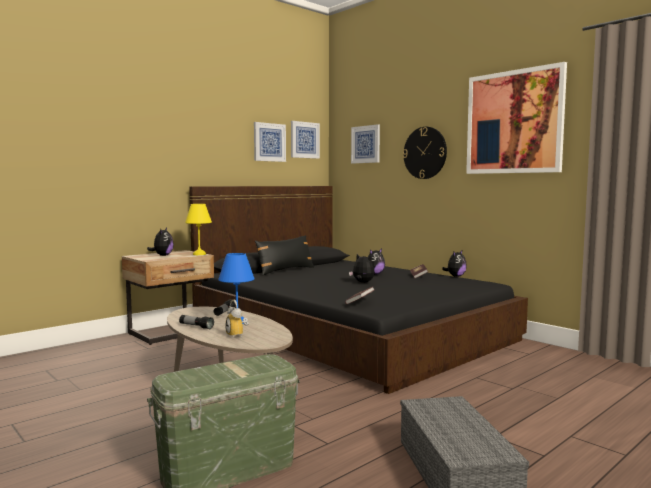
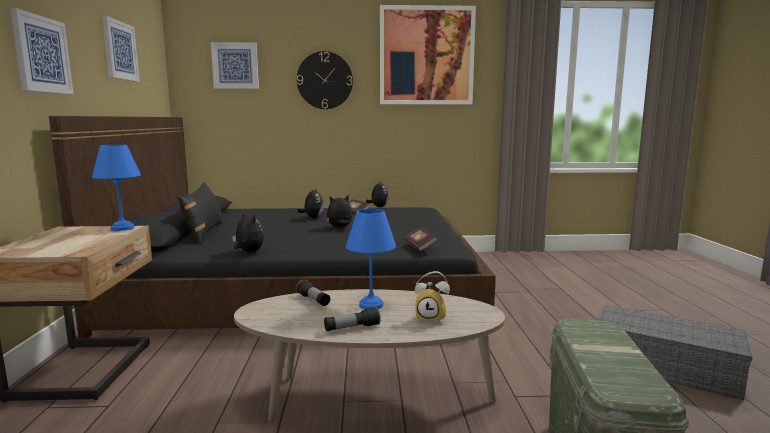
camera: 50 degrees left, 5 degrees up
(162, 255) = (64, 241): plush toy -> plush toy (248, 252)
(199, 254) = (124, 228): yellow table lamp -> blue table lamp
(304, 140) = (149, 52): picture -> picture (41, 54)

